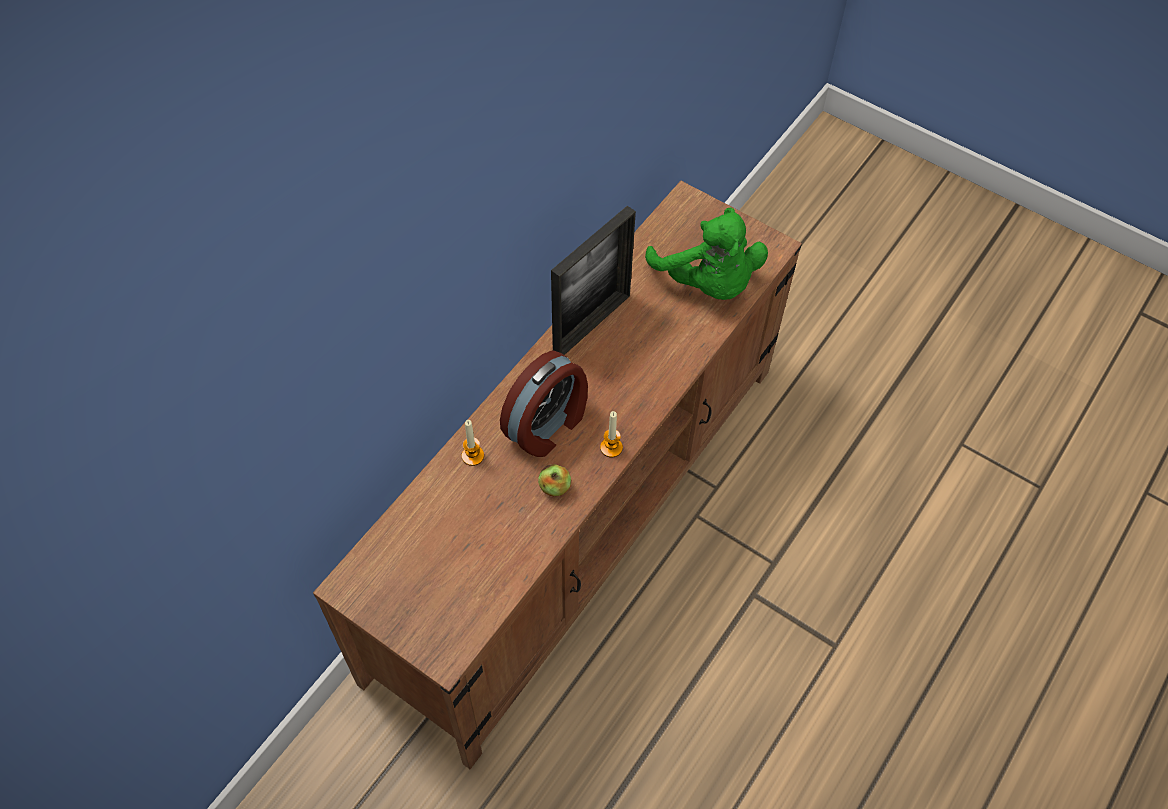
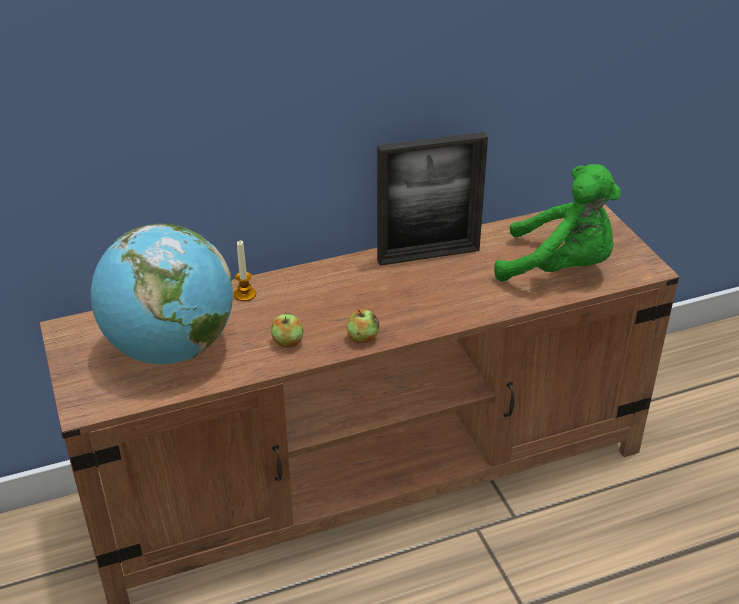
camera: 35 degrees right, 20 degrees down
(462, 552) = (171, 349): none -> globe
(548, 425) = (324, 301): alarm clock -> none
(611, 447) = (362, 338): candle -> apple
(708, 282) = (560, 268): green plush toy -> green plush toy turned 75 degrees counterclockwise

